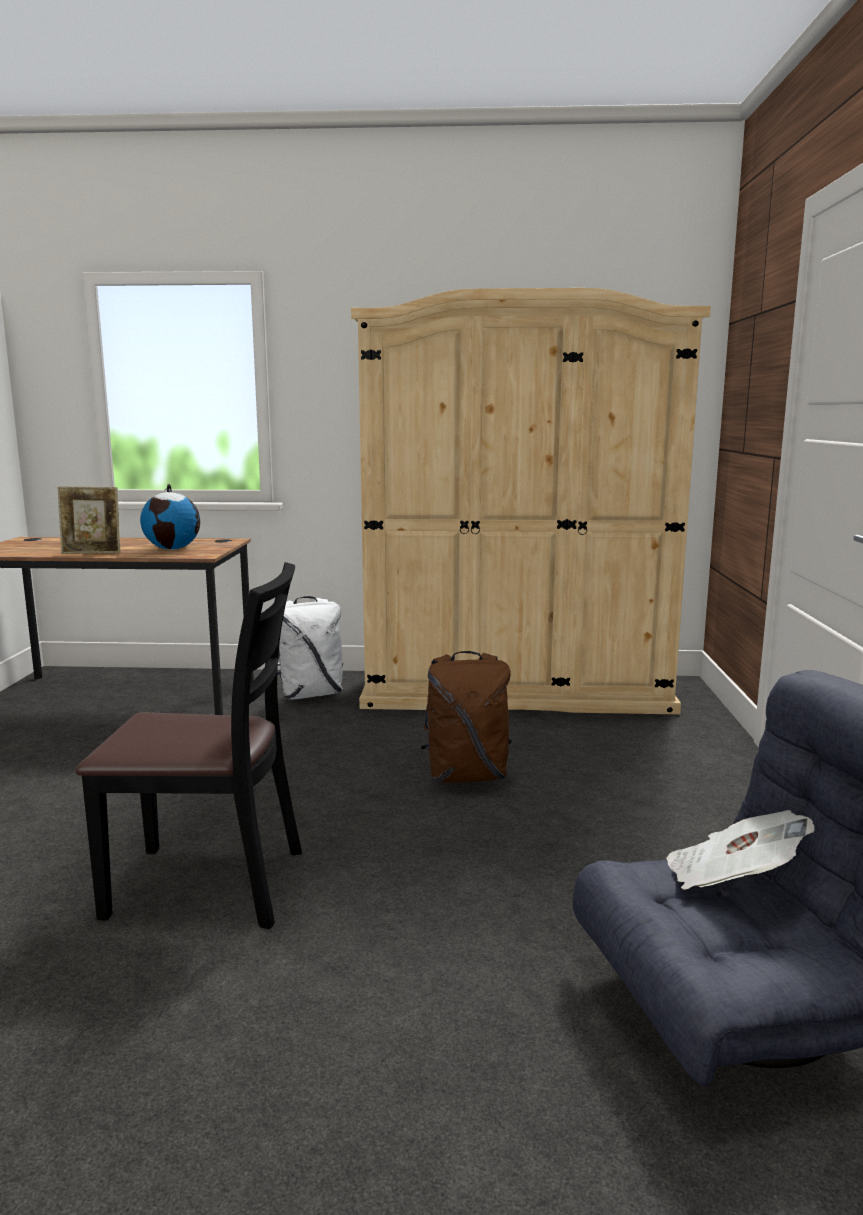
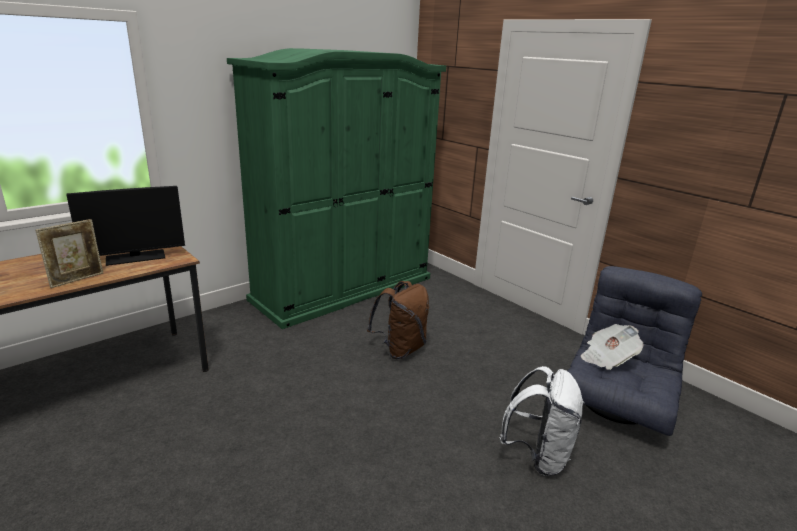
camera: 45 degrees left, 10 degrees up
(173, 549) = (135, 257): globe -> monitor
(209, 884) = (390, 470): black chair -> none
(310, 694) = (234, 330): white backpack -> white backpack (538, 455)
(515, 691) = (343, 288): beige wardrobe -> green wardrobe

